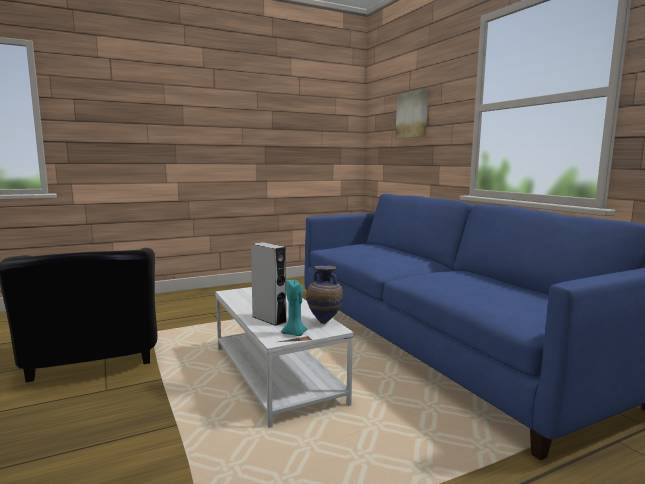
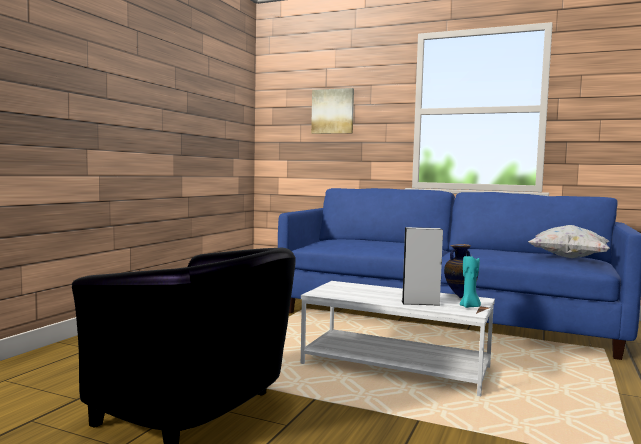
camera: 40 degrees left, 5 degrees down
(527, 303) = (568, 257): none -> white pillow

